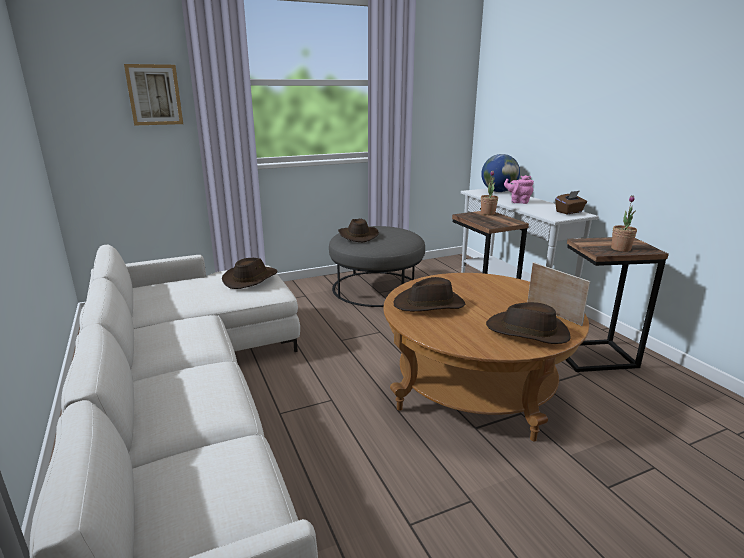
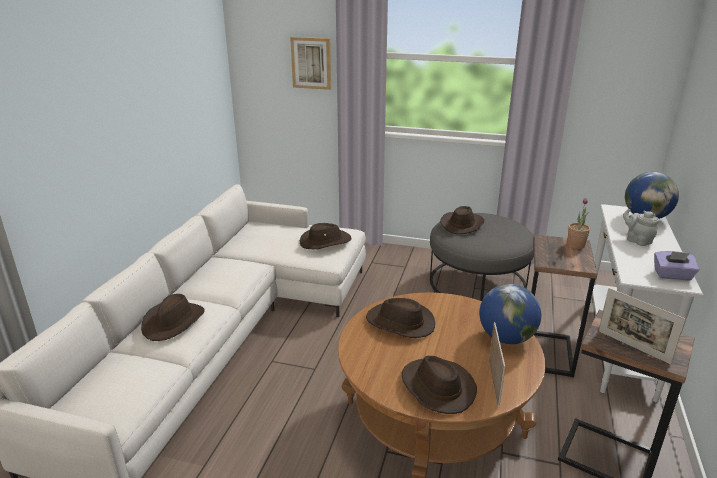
camera: 40 degrees right, 5 degrees up
(184, 398) = (173, 322): none -> brown hat
(512, 287) = (506, 338): none -> globe
(518, 202) = (637, 240): pink teapot -> grey teapot
(569, 212) = (672, 275): brown tissue box -> purple tissue box
(620, 249) = (633, 347): potted plant -> picture frame

